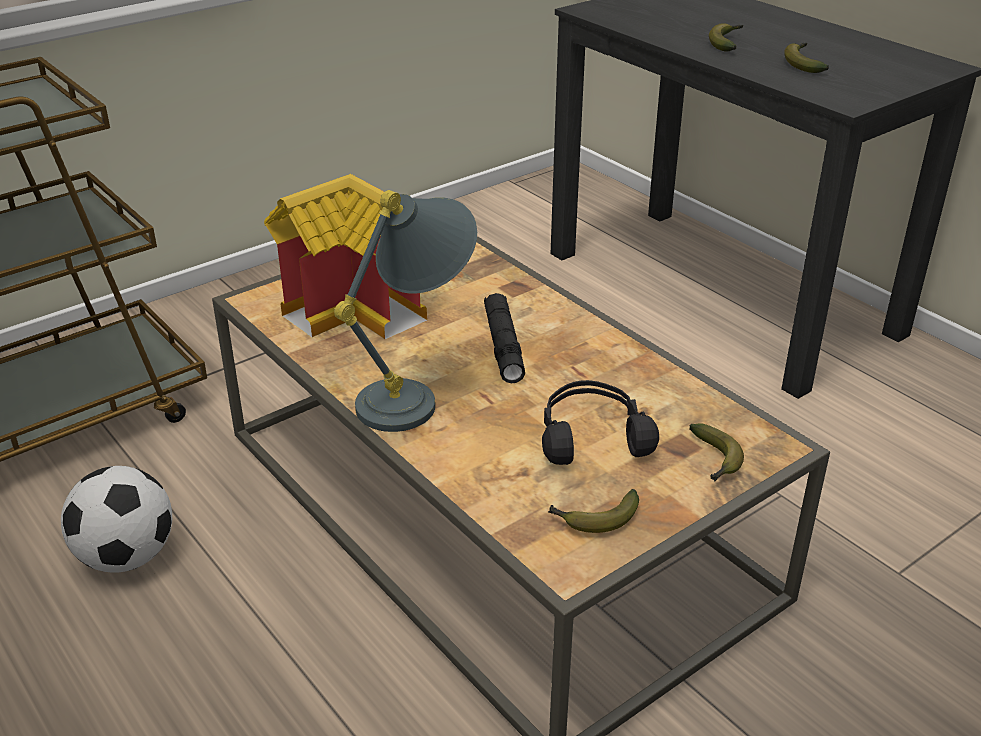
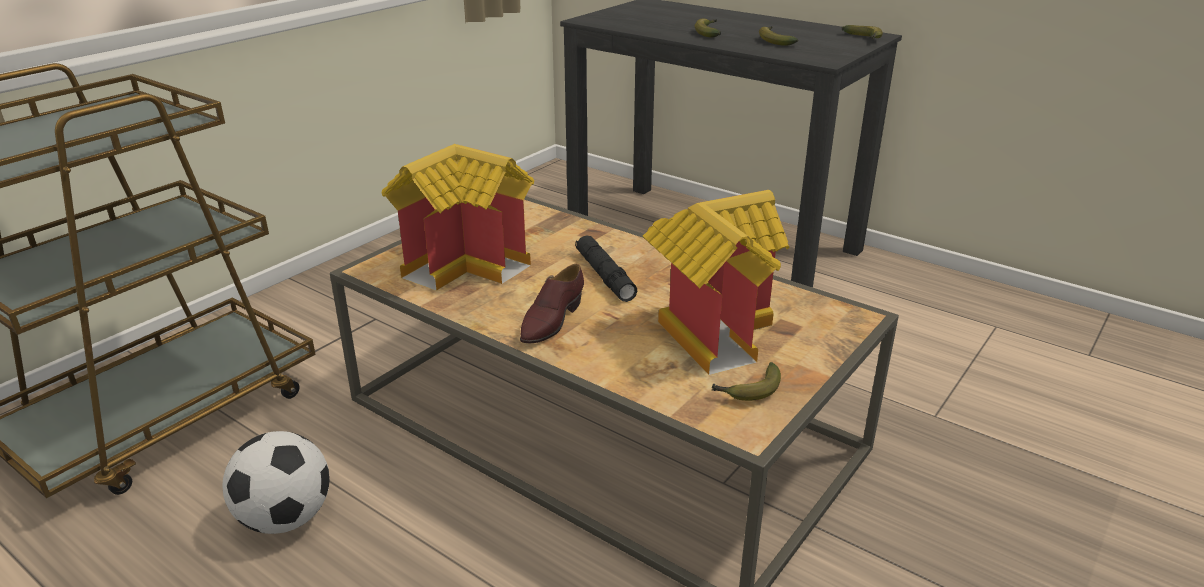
camera: 15 degrees left, 5 degrees down
(417, 394) = (551, 320): grey table lamp -> brown shoe
(591, 435) = (711, 330): black headphones -> toy house
(715, 461) = (818, 334): banana -> banana (864, 39)

